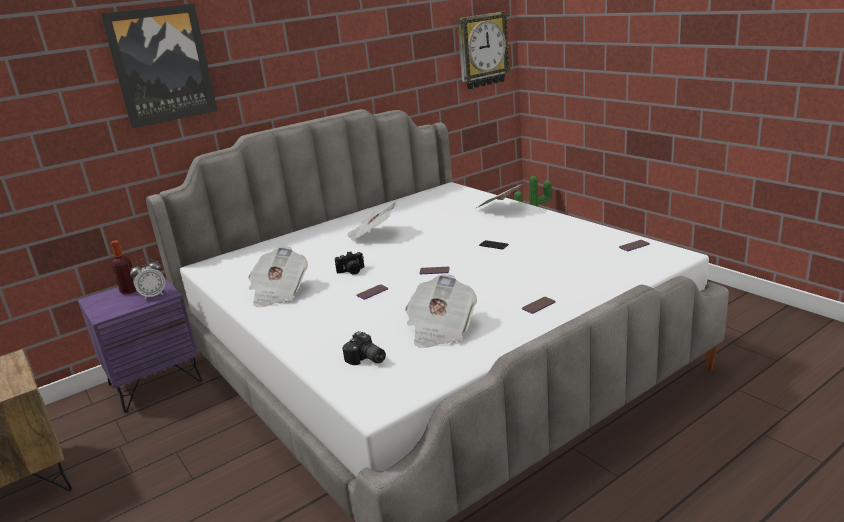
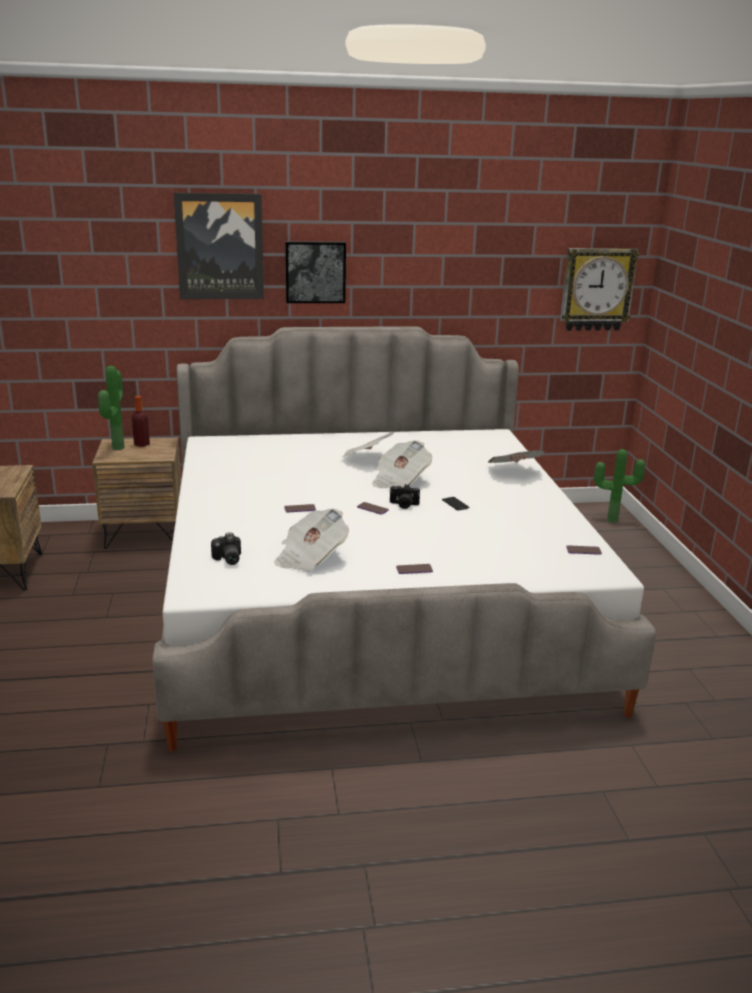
camera: 25 degrees right, 0 degrees up
(104, 303) = (116, 448): none -> potted plant
(153, 296) = (153, 454): alarm clock -> none
(155, 382) = (144, 533): purple nightstand -> brown nightstand
(259, 75) = (315, 272): none -> picture
(278, 293) = (232, 483): newspaper -> newspaper (399, 481)
(351, 271) = (307, 485): camera -> camera (403, 505)

